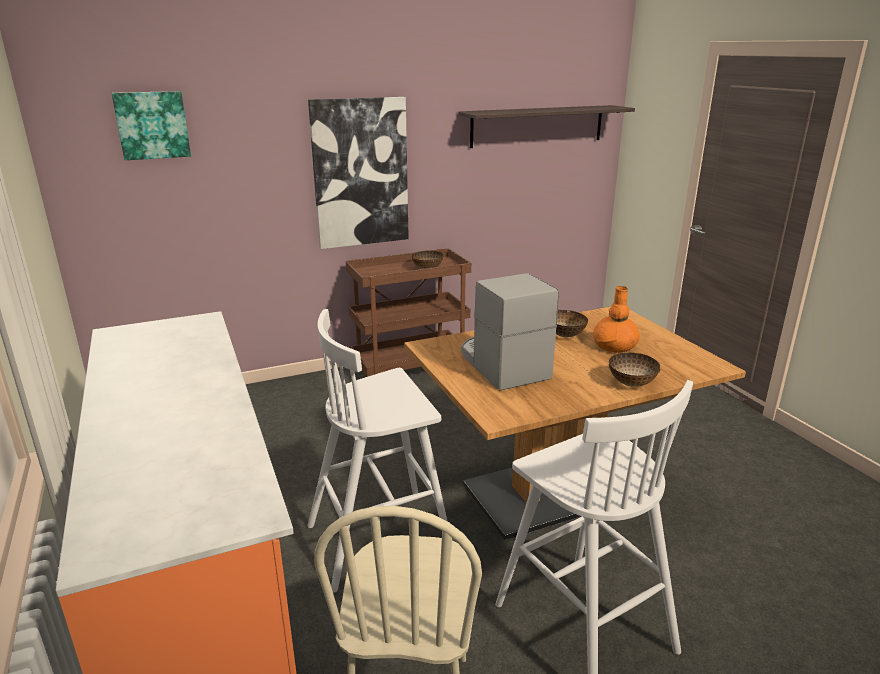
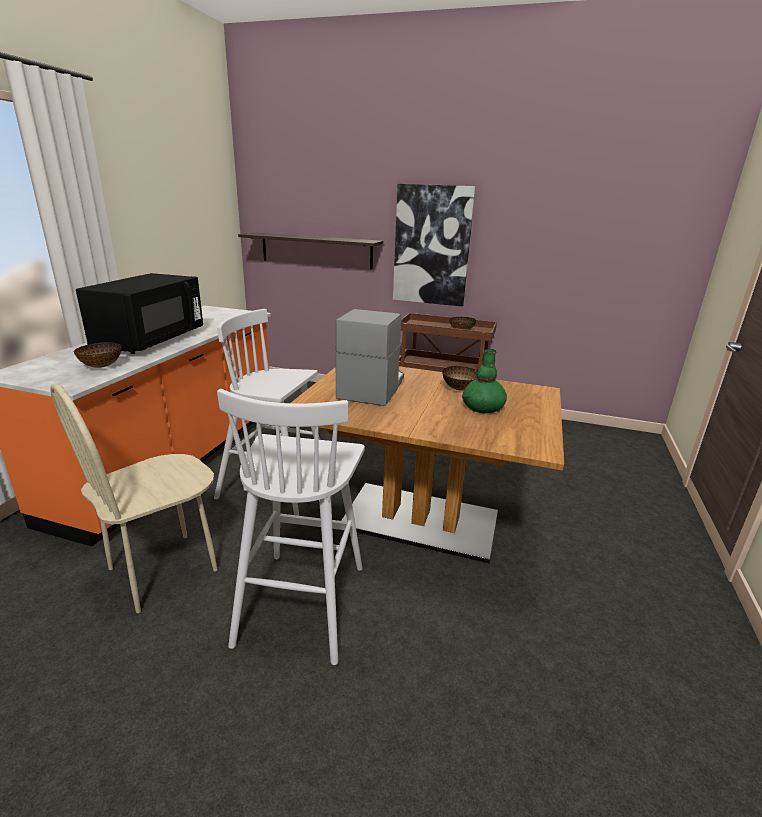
camera: 40 degrees right, 0 degrees up
(152, 125) = (299, 194): picture -> none
(173, 410) = (151, 340): none -> black microwave
(537, 126) = (609, 224): shelf -> shelf (316, 250)
(615, 346) = (483, 407): orange vase -> green vase
(630, 383) = (435, 430): bowl -> bowl (101, 366)

